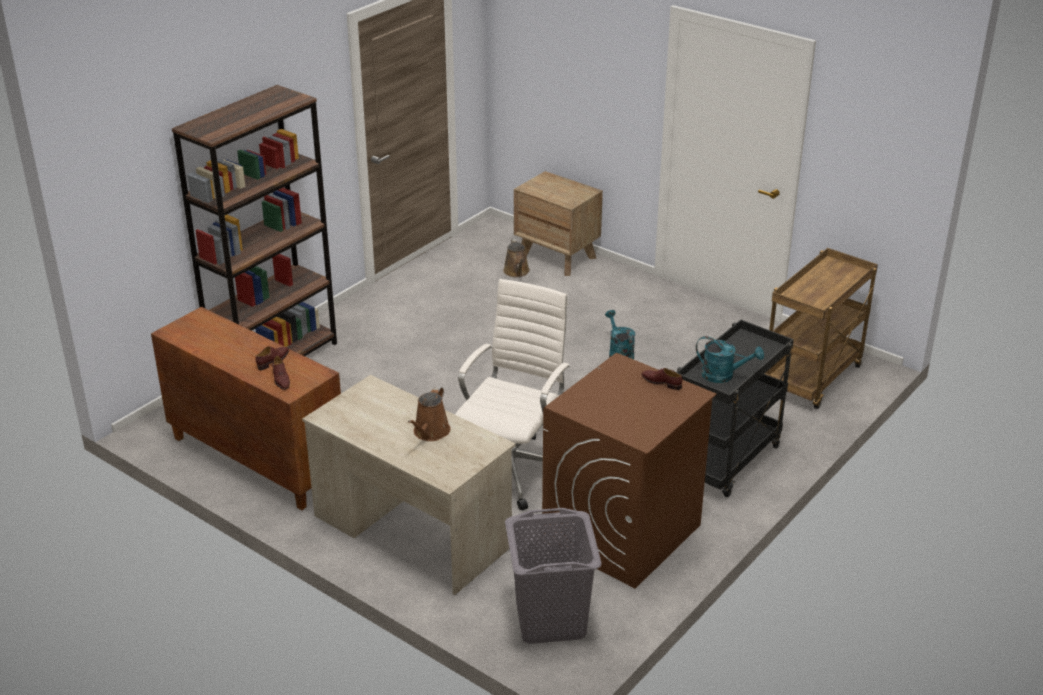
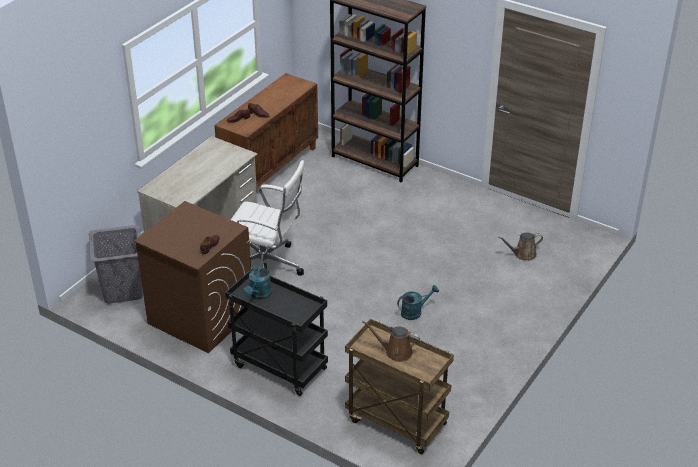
camera: 85 degrees right, 5 degrees up
(430, 433) = (195, 179): brown watering can -> brown watering can (395, 352)
(557, 257) = (555, 274): brown nightstand -> none

